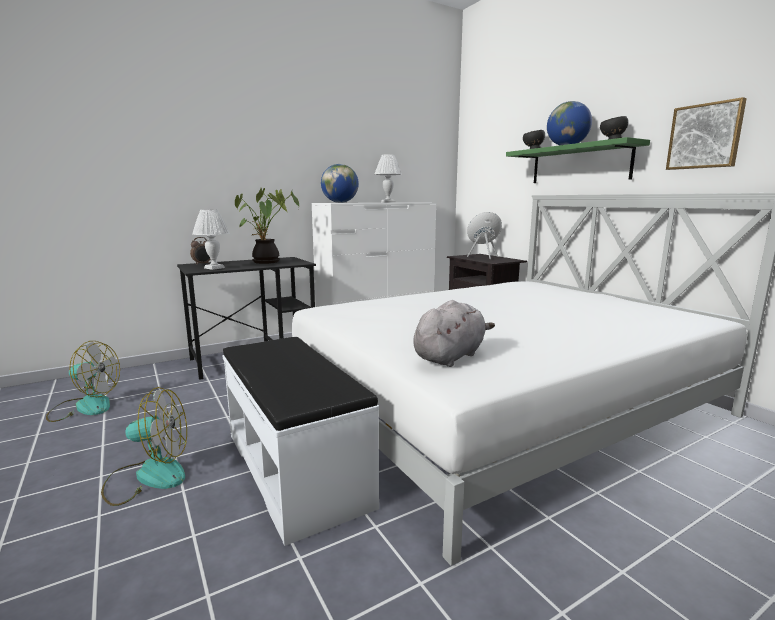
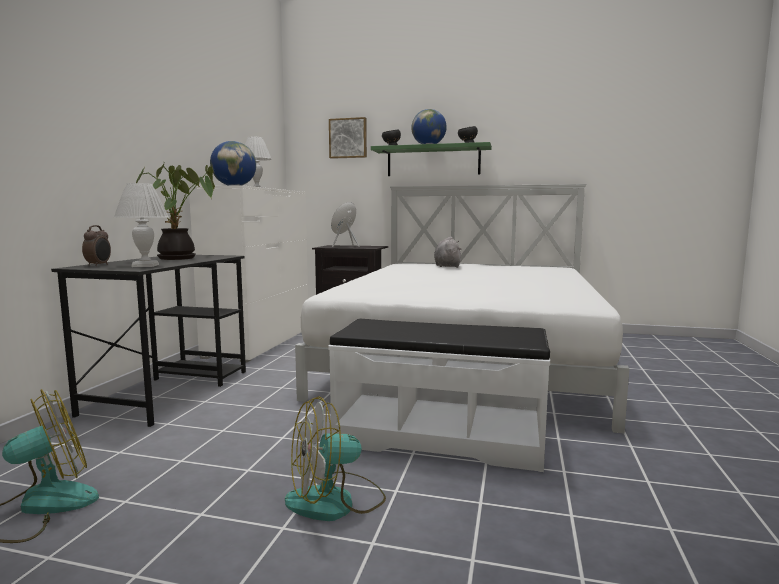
camera: 45 degrees left, 5 degrees down
(148, 476) = (335, 501): fan -> fan turned 150 degrees counterclockwise
(450, 356) = (538, 296): grey plush toy -> grey plush toy (447, 266)
(705, 136) = (529, 146): picture -> picture (348, 138)

